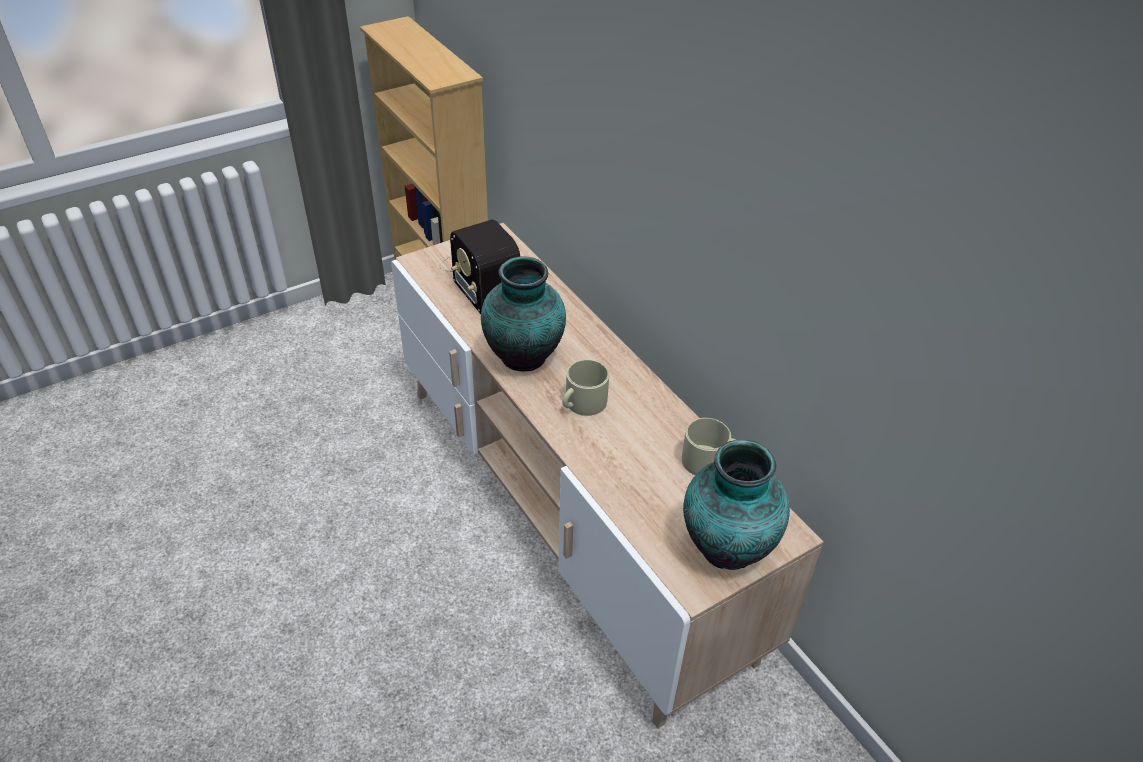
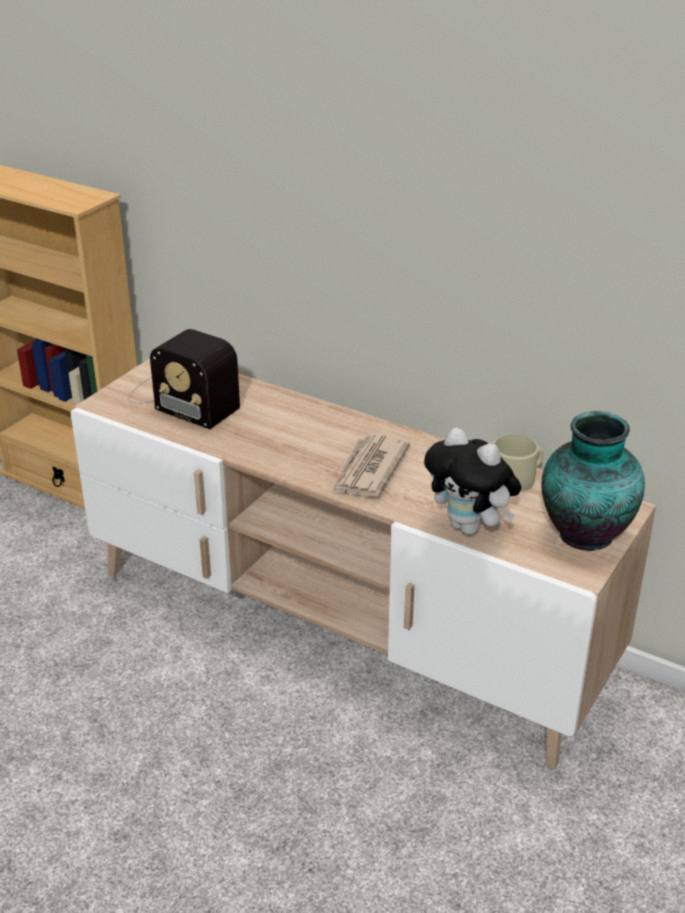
camera: 25 degrees left, 10 degrees down
(525, 358) = (283, 451): vase -> none
(582, 403) = (368, 470): beige mug -> newspaper
(626, 498) = (470, 528): none -> plush toy

